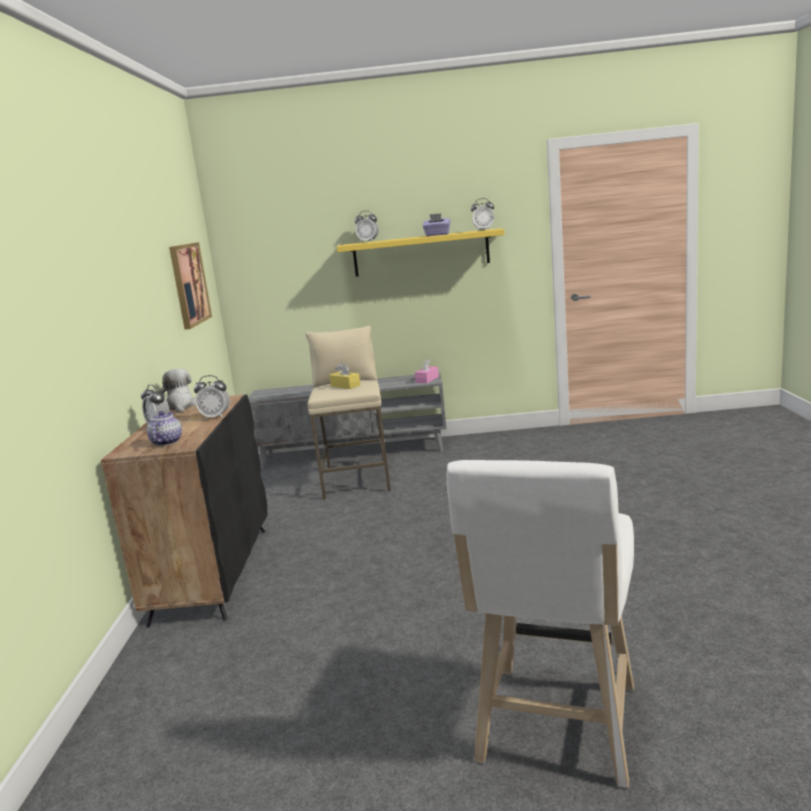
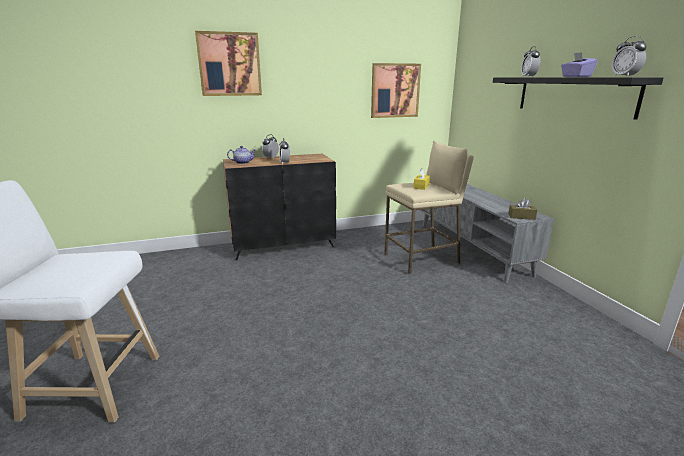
camera: 70 degrees right, 5 degrees up
(68, 270) = (229, 64): none -> picture
(181, 406) = (310, 155): plush toy -> none
(421, 253) = (573, 95): yellow shelf -> black shelf
(427, 380) = (521, 217): pink tissue box -> brown tissue box

